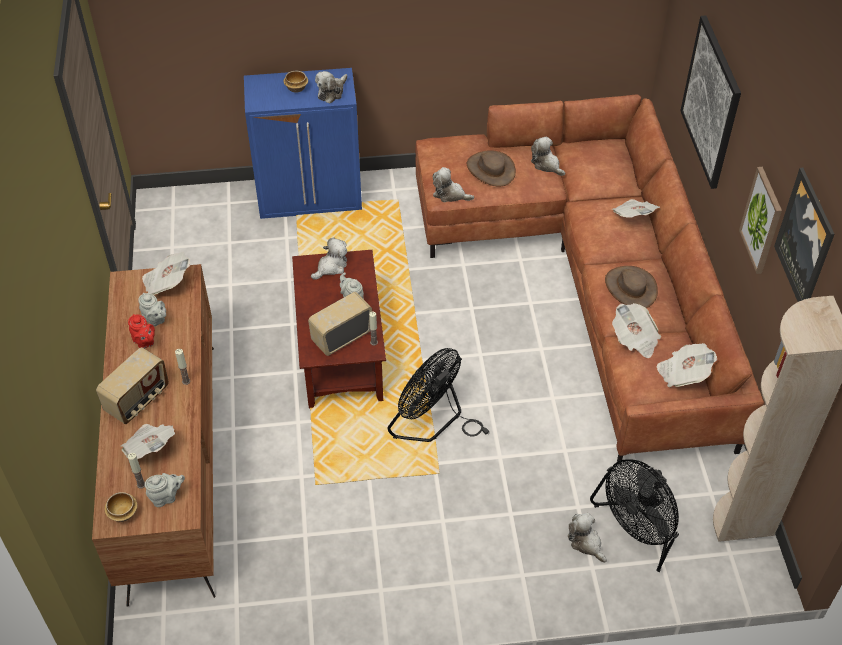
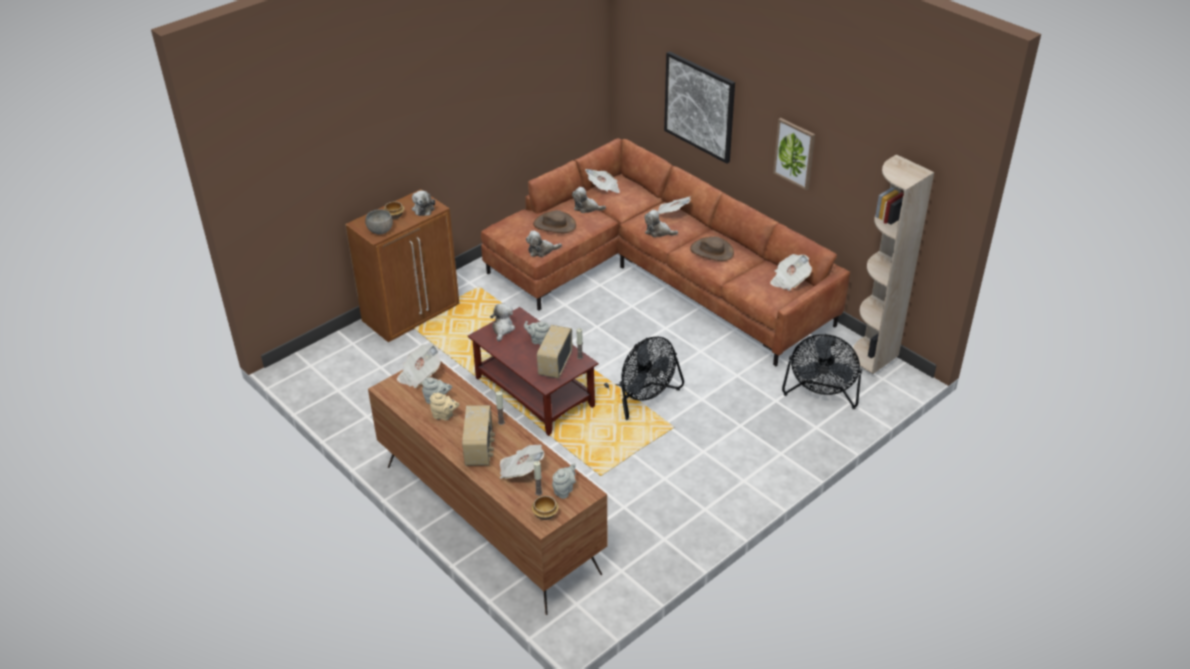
camera: 35 degrees left, 10 degrees down
(144, 342) = (444, 416): red teapot -> beige teapot
(266, 100) = (380, 231): none -> grey bowl
(310, 196) = (411, 312): blue cabinet -> brown cabinet
(438, 419) = (641, 398): black fan -> black fan turned 135 degrees counterclockwise
(586, 543) = (799, 416): plush toy -> plush toy (658, 232)
(635, 339) = (743, 276): newspaper -> newspaper (603, 188)
(805, 240) = (849, 138): picture -> none

